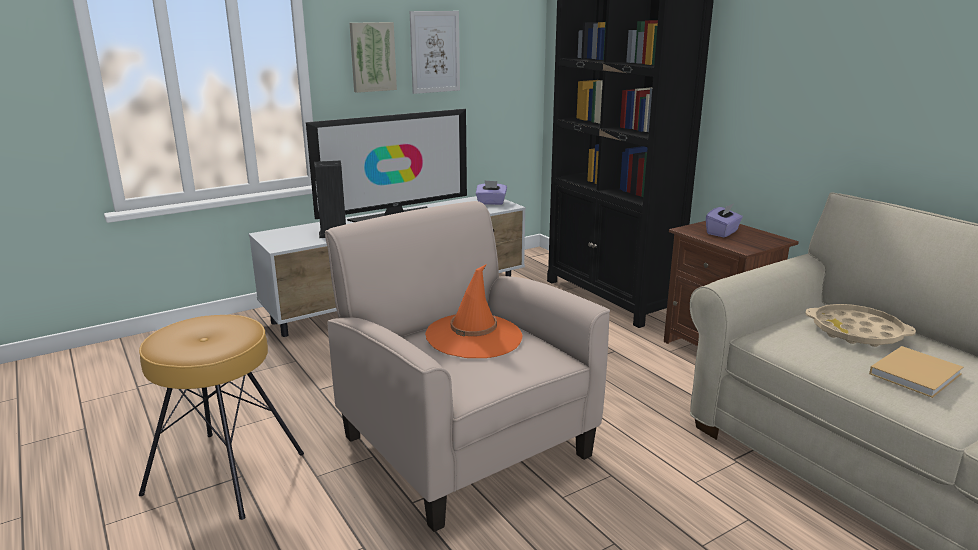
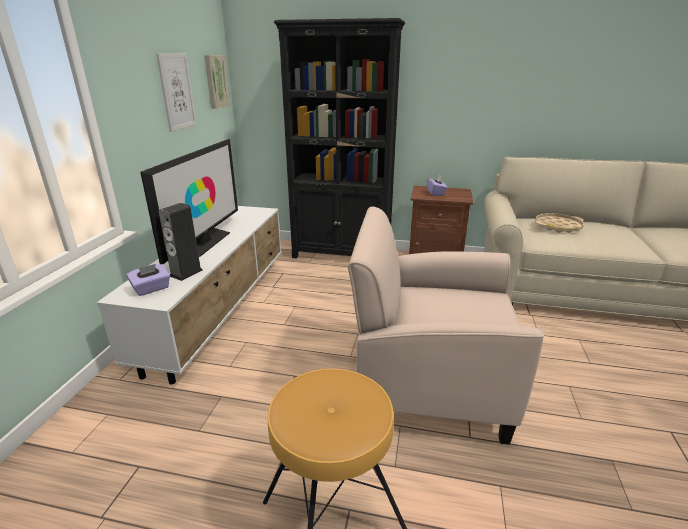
camera: 45 degrees left, 5 degrees up
(372, 57) = (139, 99): picture -> picture (215, 81)
(474, 336) = (441, 304): orange hat -> none
(491, 203) = (249, 211): purple tissue box -> purple tissue box (151, 289)
(916, 373) = (608, 237): beige book -> none

